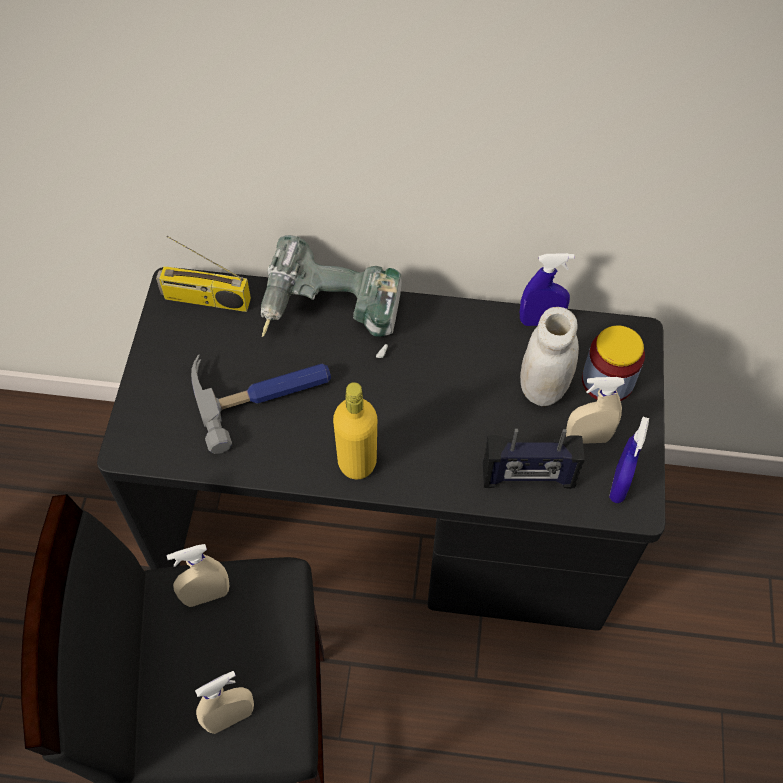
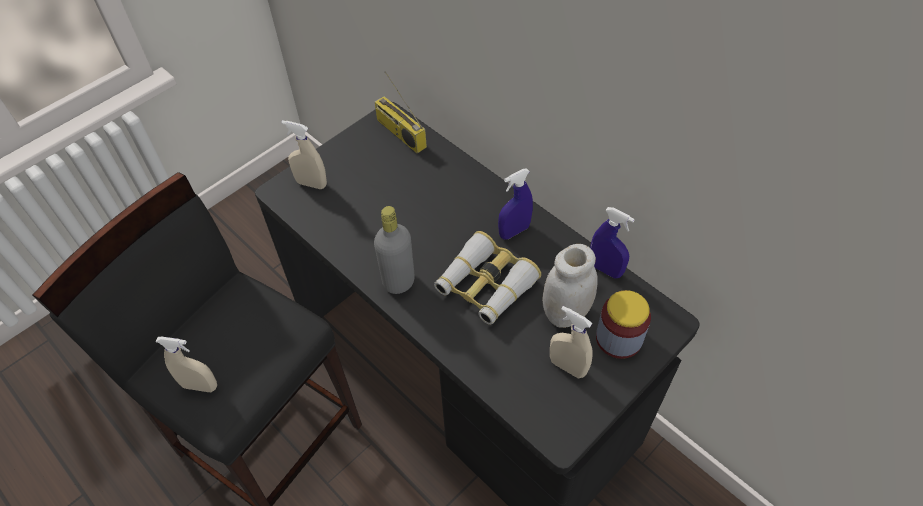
camera: 40 degrees right, 5 degrees down
(206, 595) = (253, 306): beige spray bottle -> beige spray bottle (311, 184)
(262, 392) = (382, 205): hammer -> none
(330, 316) = (465, 185): power drill -> none
(357, 462) = (398, 281): yellow bottle -> grey bottle
(446, 409) = (485, 285): none -> binoculars
(528, 477) = (500, 365): radio -> none
(619, 485) = (561, 413): blue spray bottle -> blue spray bottle (514, 231)

